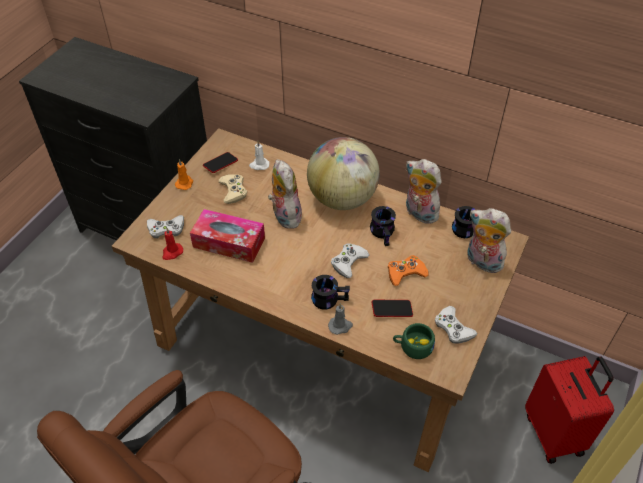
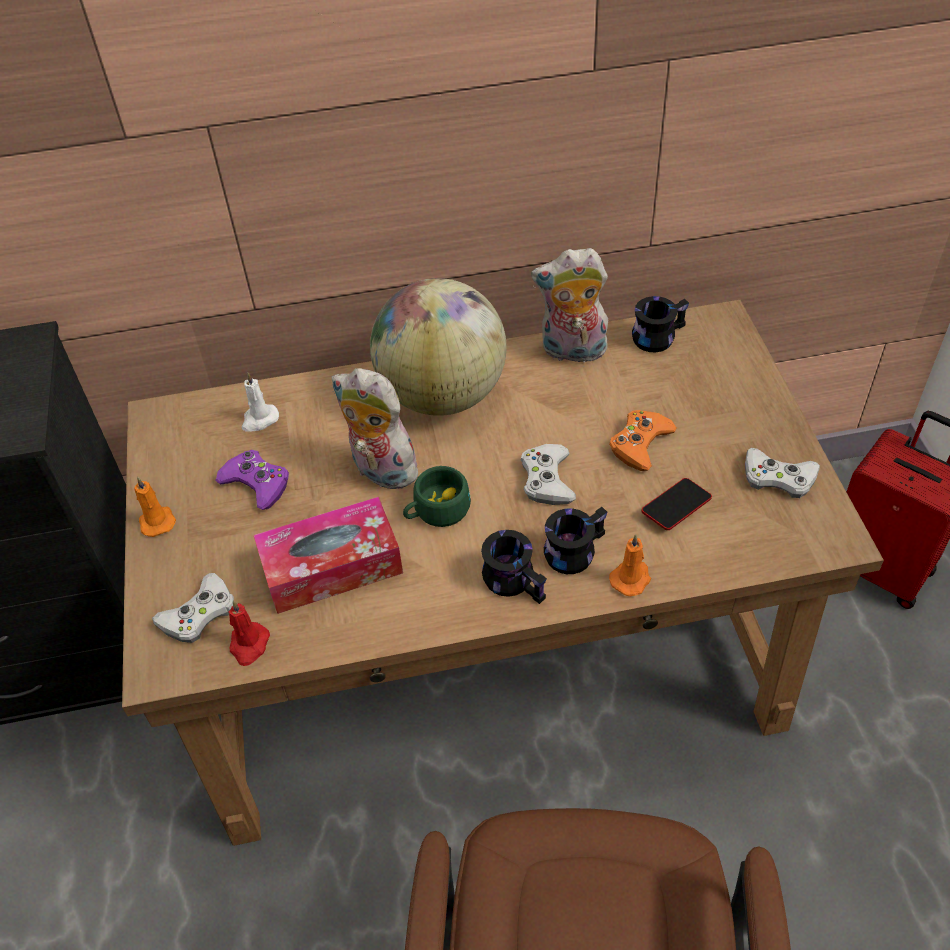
camera: 35 degrees left, 0 degrees up
(220, 164) = (191, 455): phone -> none
(233, 191) = (256, 483): beige game controller -> purple game controller
(340, 326) = (631, 578): grey candle -> orange candle
(384, 232) = (553, 406): black mug -> black mug (516, 579)
(412, 346) = (755, 538): green cup -> green cup (436, 511)
(482, 262) = (720, 367): plush toy -> none

